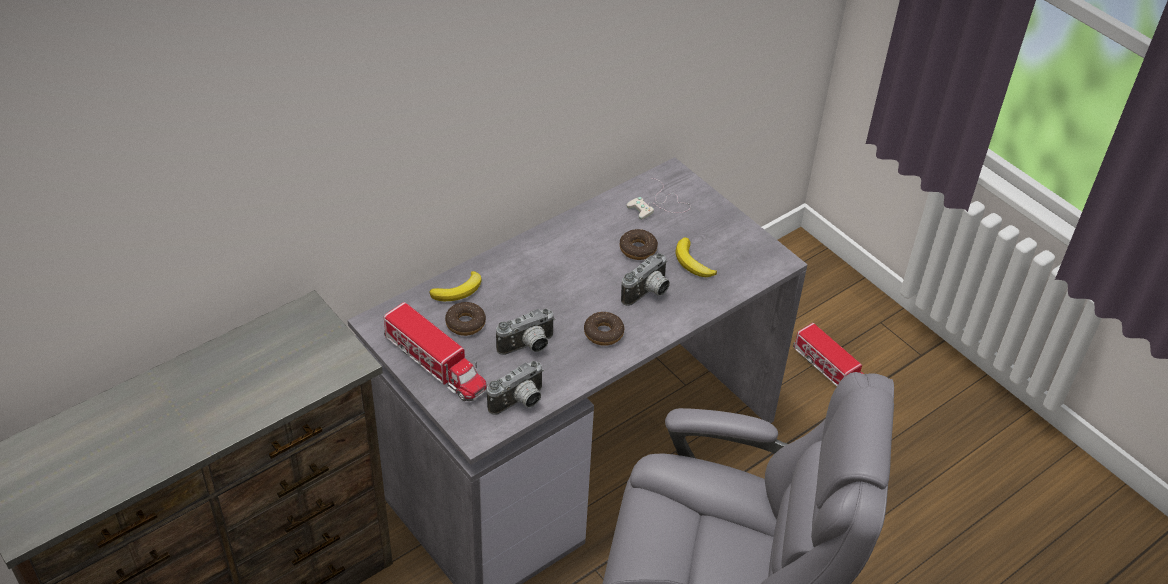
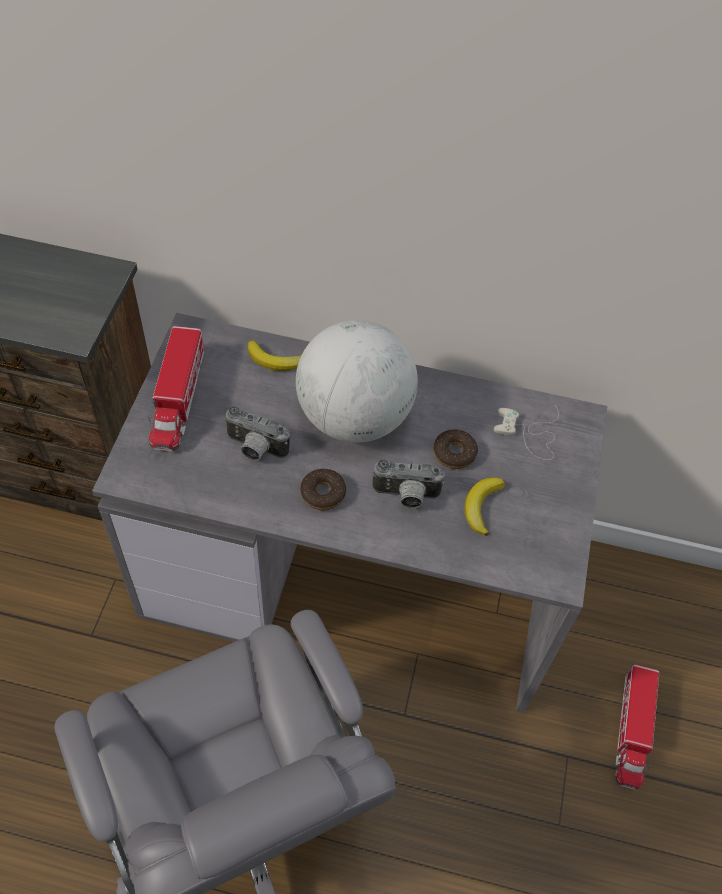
camera: 50 degrees right, 10 degrees up
(465, 323) = (242, 388): donut -> none
(519, 403) = (184, 484): camera -> none
(556, 280) = (354, 417): none -> globe

